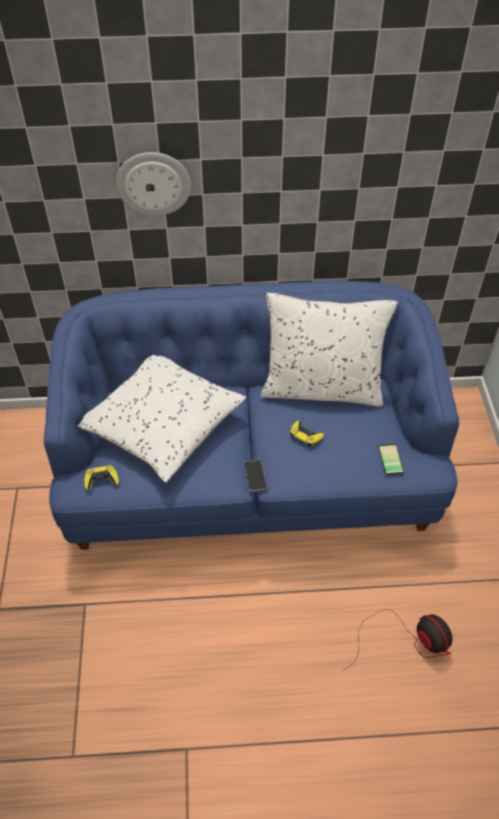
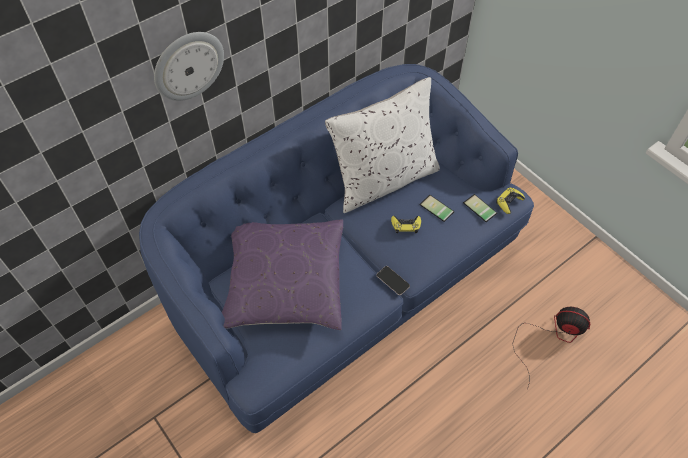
camera: 35 degrees left, 5 degrees up
(101, 480) = (275, 361): yellow game controller -> yellow game controller (509, 202)
(163, 425) = (285, 282): white pillow -> purple pillow
(345, 437) = (435, 209): none -> phone

